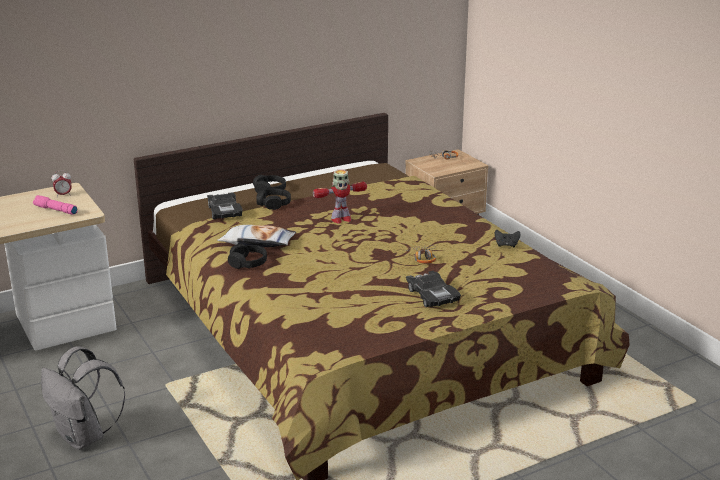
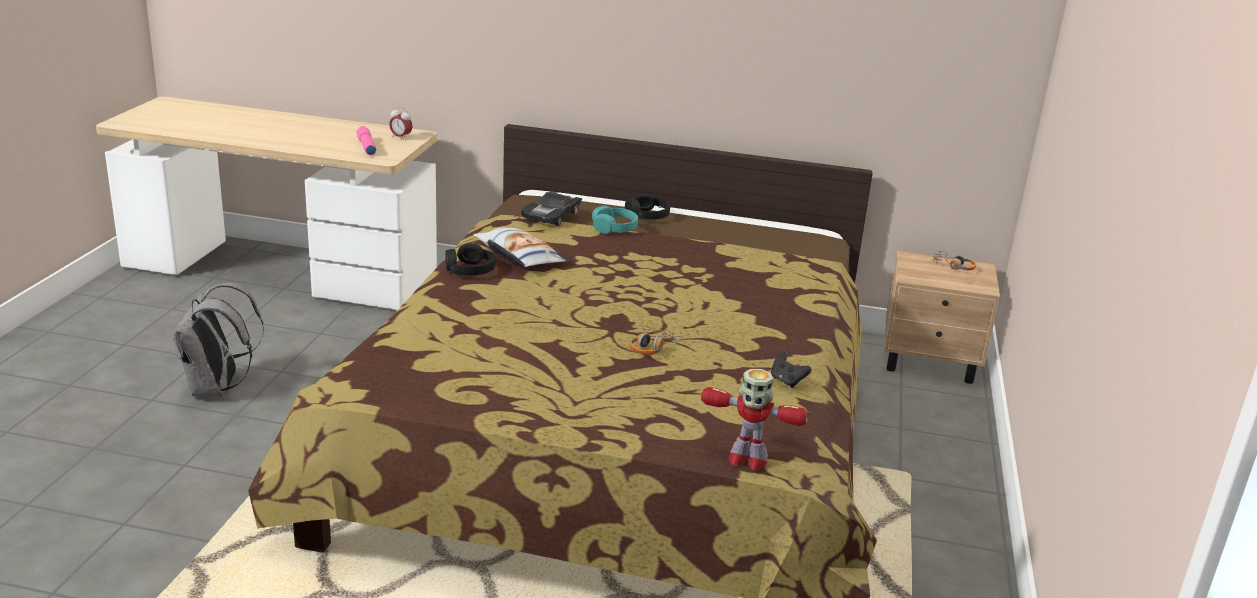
camera: 40 degrees right, 0 degrees up
(274, 204) = (614, 228): black headphones -> turquoise headphones
(341, 219) = (649, 270): toy robot -> toy robot (746, 459)
(432, 296) = (576, 389): black toy car -> none

